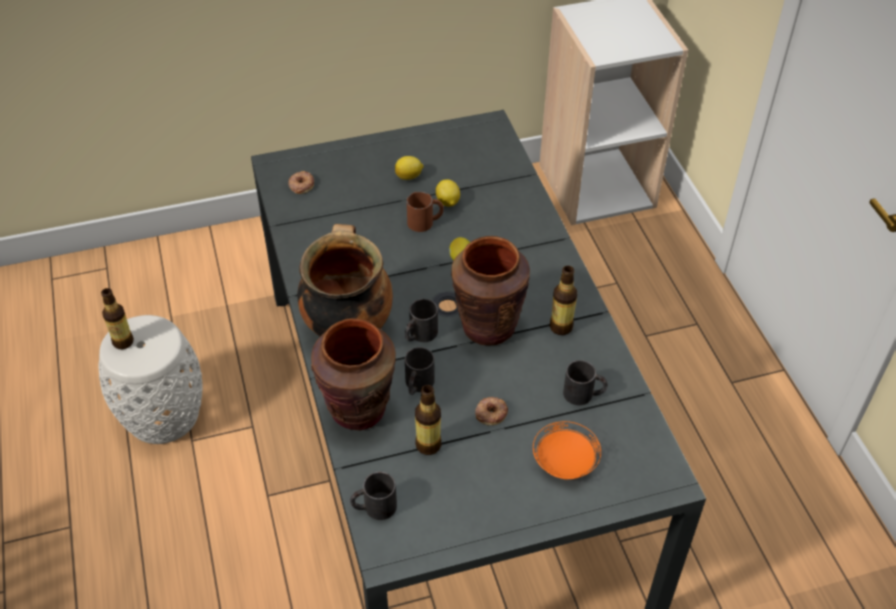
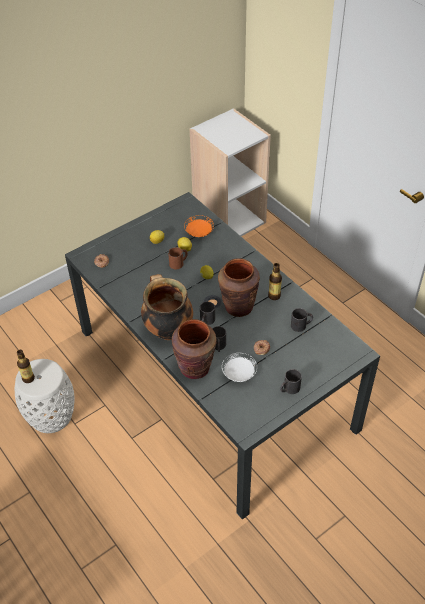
camera: 20 degrees left, 0 degrees up
(373, 507) = (228, 412): black mug -> black mug (289, 389)
(428, 445) = (239, 373): bottle -> white plate
(564, 462) = (308, 360): orange plate -> orange plate (199, 232)

